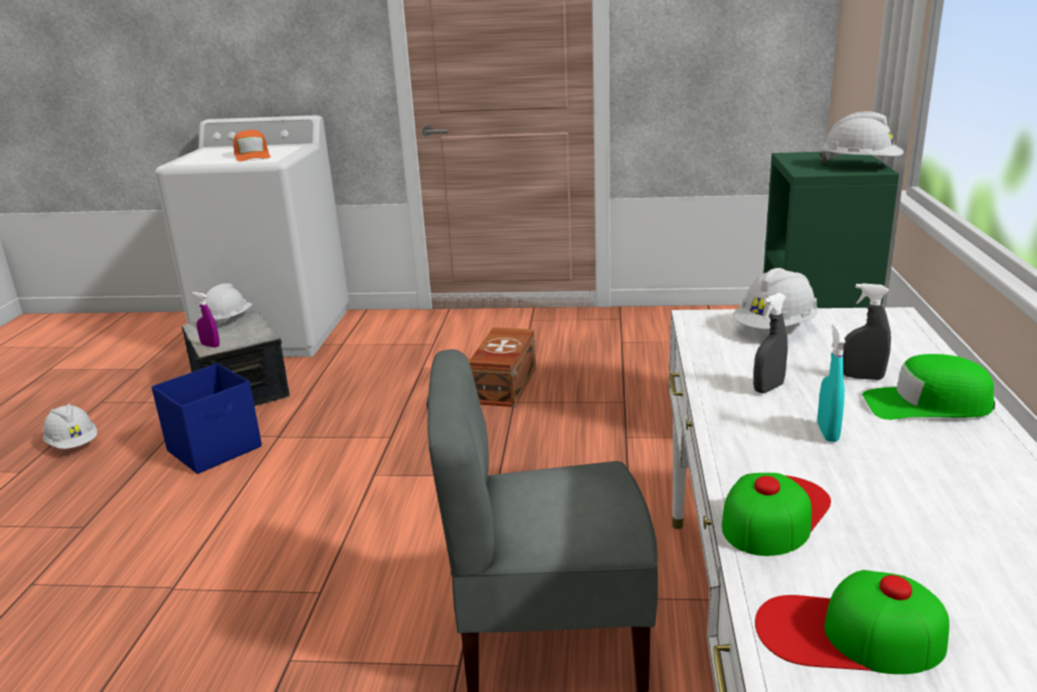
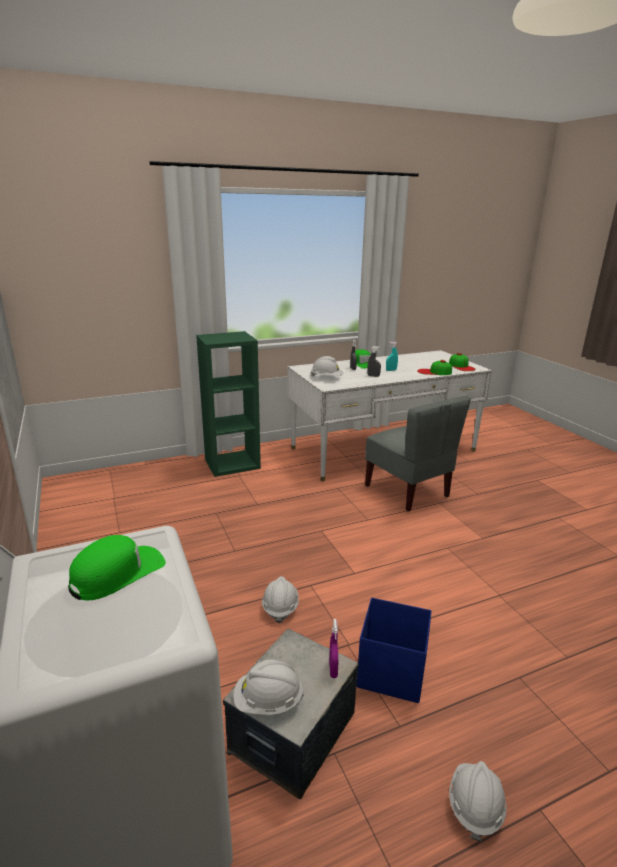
camera: 120 degrees left, 0 degrees up
(252, 155) = (117, 573): orange cap -> green cap
(503, 385) = (212, 562): brown storage box -> none
(860, 165) = (232, 334): white hard hat -> white hard hat (280, 607)

